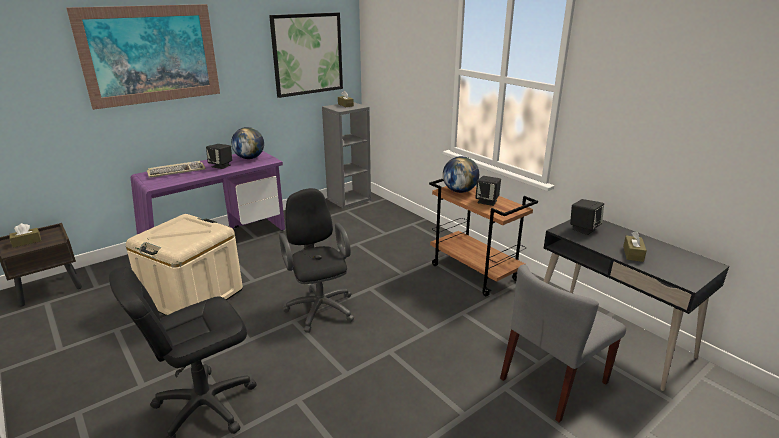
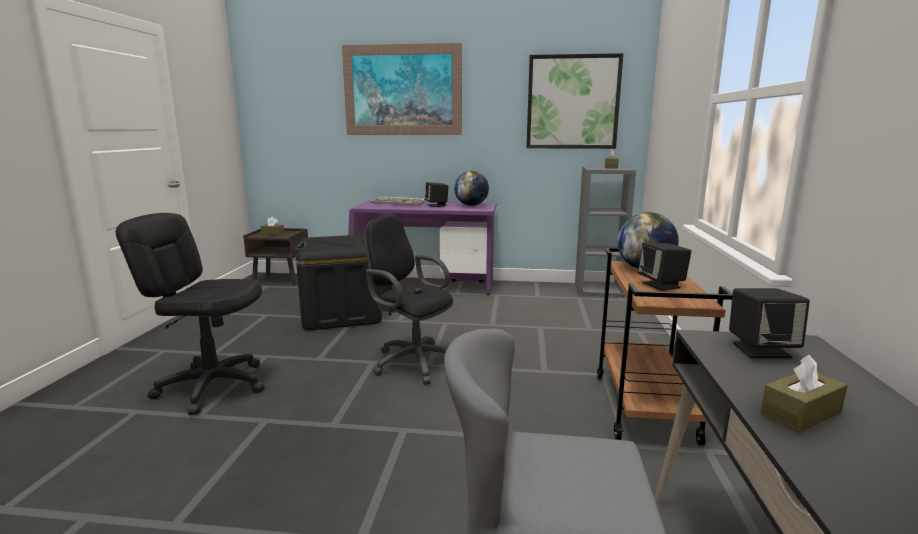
camera: 45 degrees right, 10 degrees down
(193, 296) = (341, 314): beige storage box -> black storage box
(320, 307) = (412, 362): black office chair -> black office chair turned 75 degrees counterclockwise

